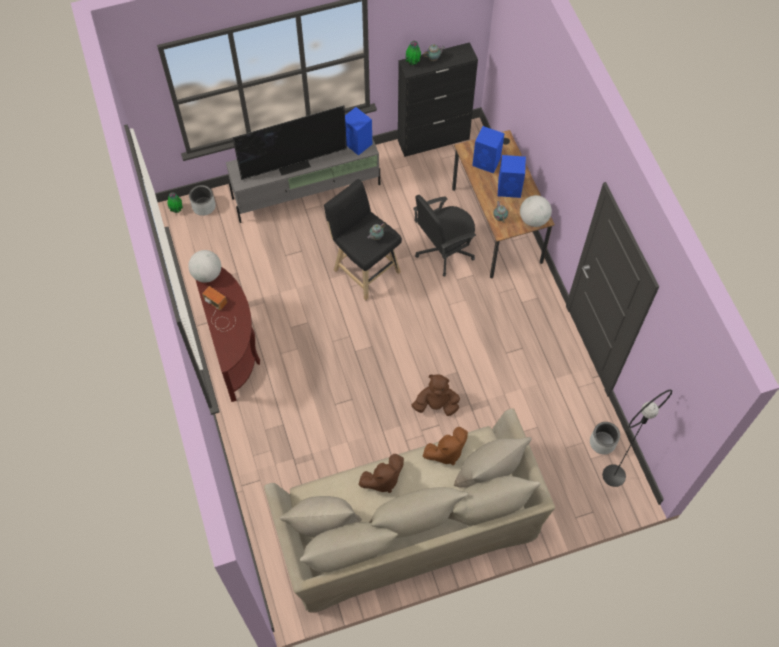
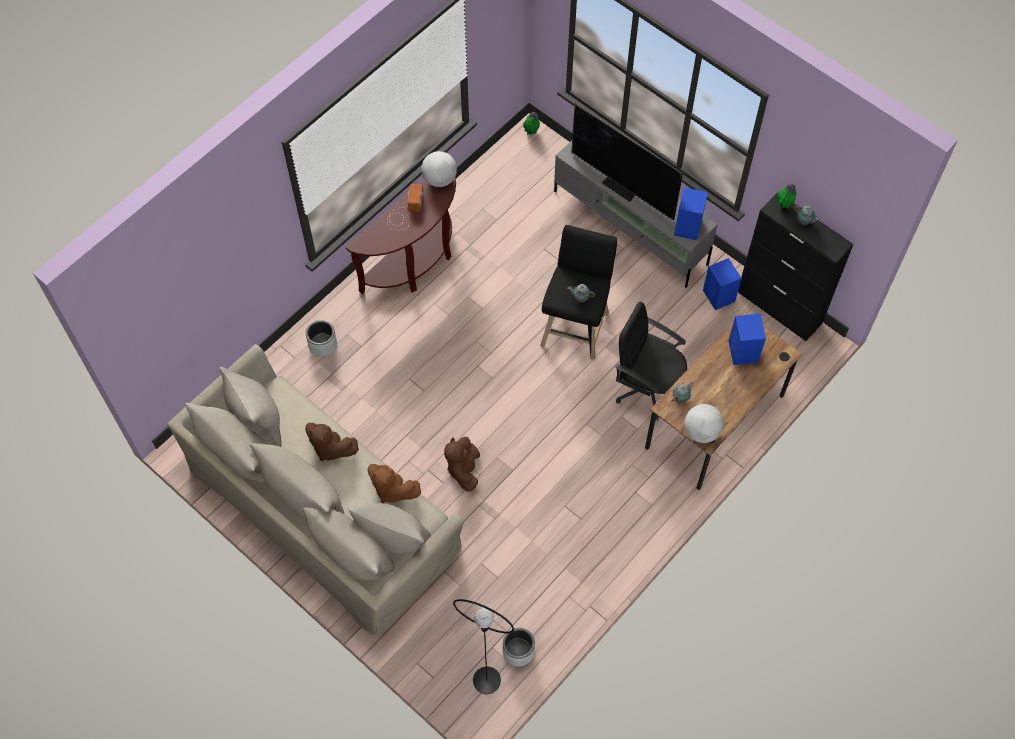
camera: 60 degrees right, 0 degrees up
(203, 206) = (551, 151): grey planter -> grey planter (323, 344)
(436, 405) = (464, 469): brown plush toy -> brown plush toy turned 150 degrees counterclockwise
(510, 188) = (725, 390): blue speaker -> blue speaker (719, 296)

